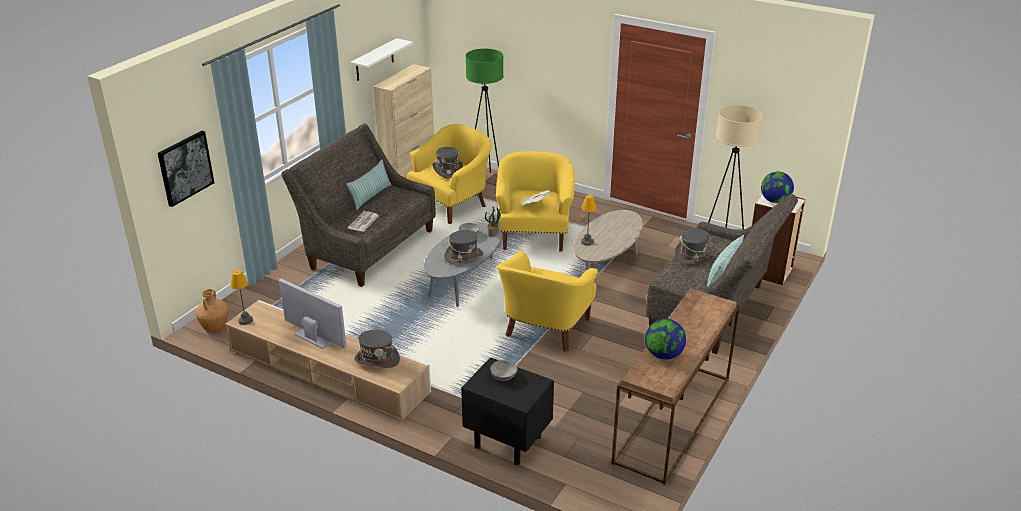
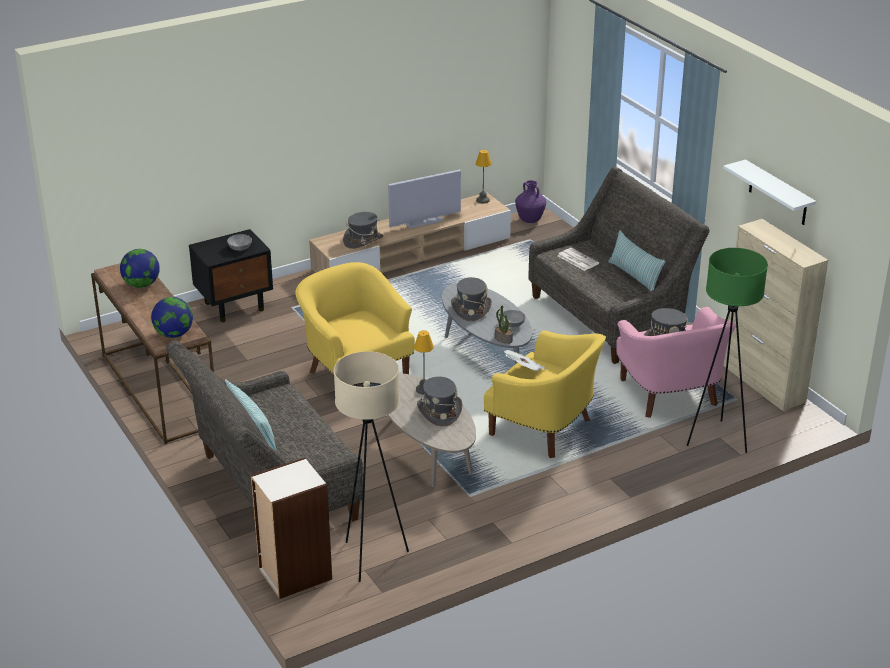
camera: 120 degrees right, 0 degrees up
(185, 168) = (576, 80): picture -> none
(215, 328) = (530, 220): brown vase -> purple vase
(452, 205) = (670, 395): yellow armchair -> pink armchair
(693, 256) = (305, 427): grey hat -> grey hat (439, 411)
(775, 201) = (293, 475): globe -> globe (174, 334)

